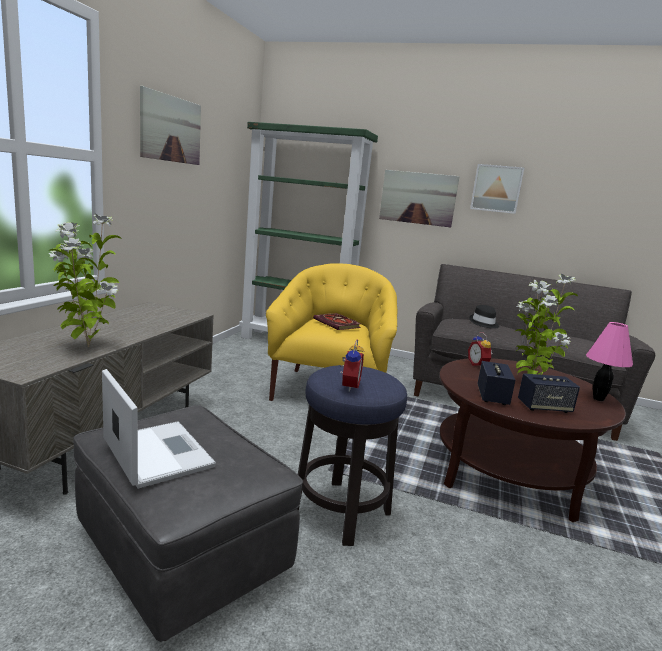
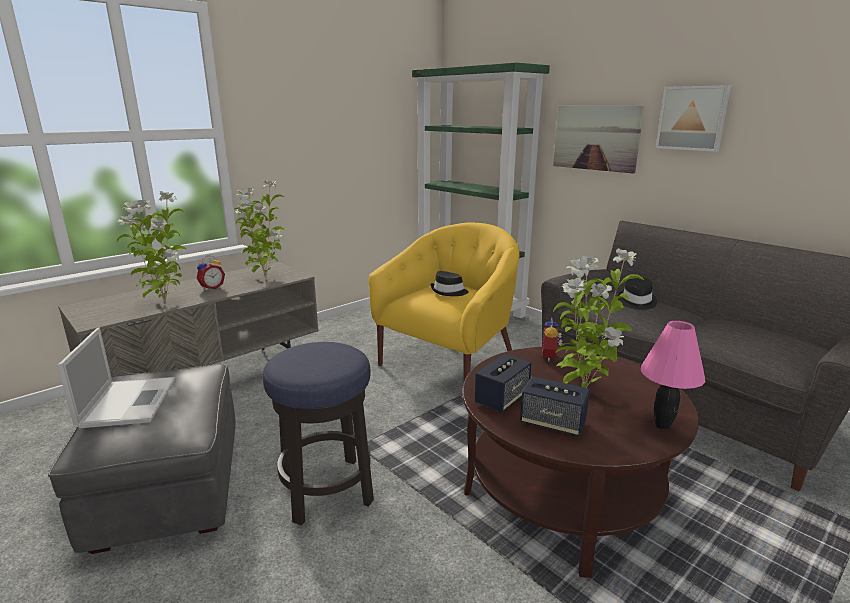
camera: 30 degrees right, 5 degrees up
(163, 317) = (264, 278): none -> potted plant
(171, 129) = (307, 94): picture -> none
(338, 324) = (449, 291): book -> black hat
(348, 386) = (290, 366): alarm clock -> alarm clock (211, 287)

